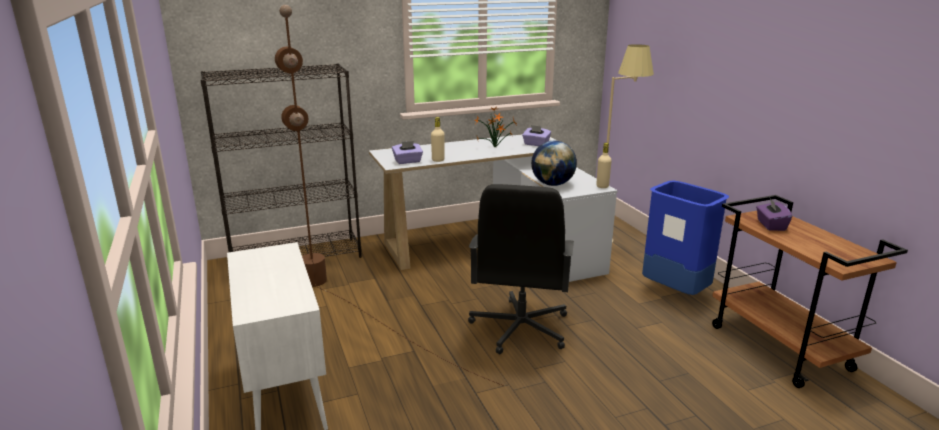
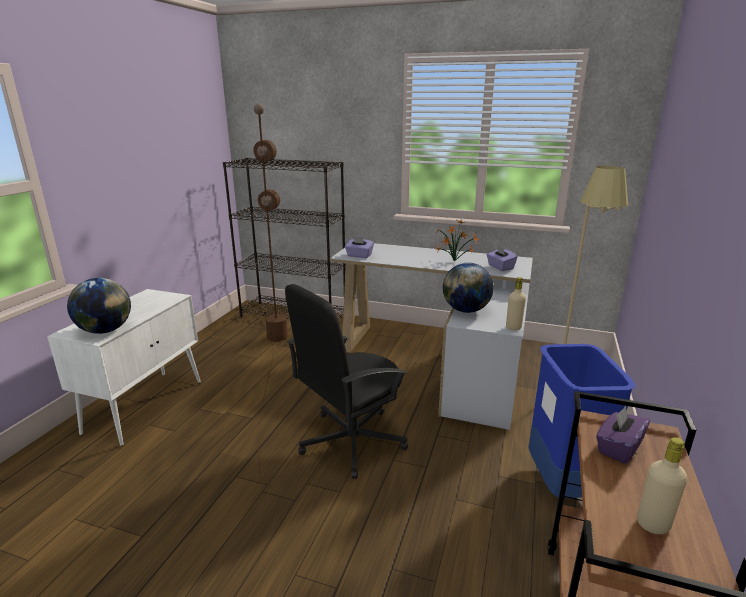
camera: 40 degrees right, 0 degrees up
(290, 297) = (105, 330): none -> globe
(438, 160) = (383, 260): beige bottle -> beige bottle (653, 524)

